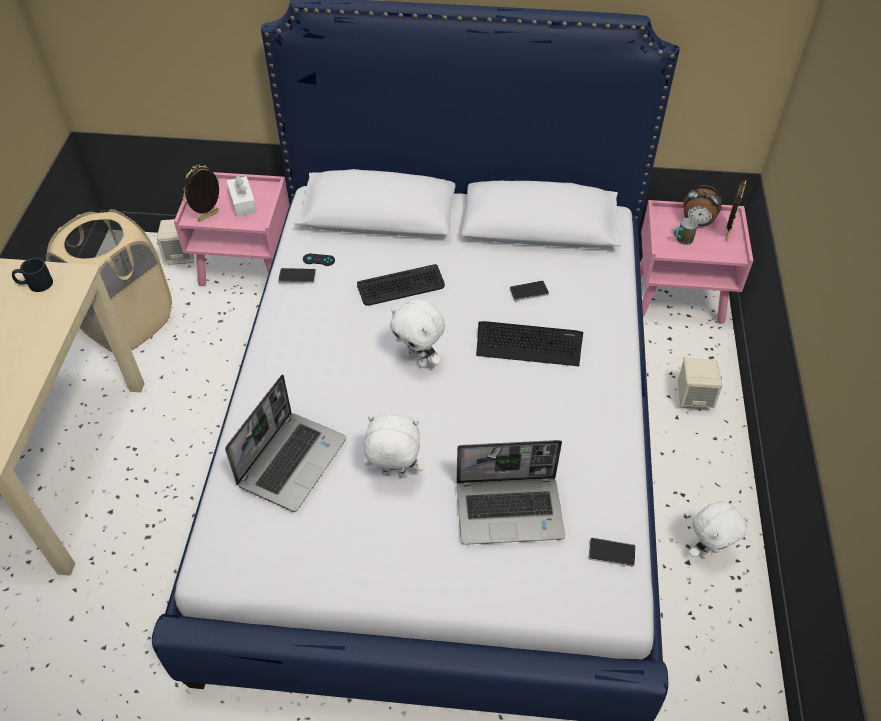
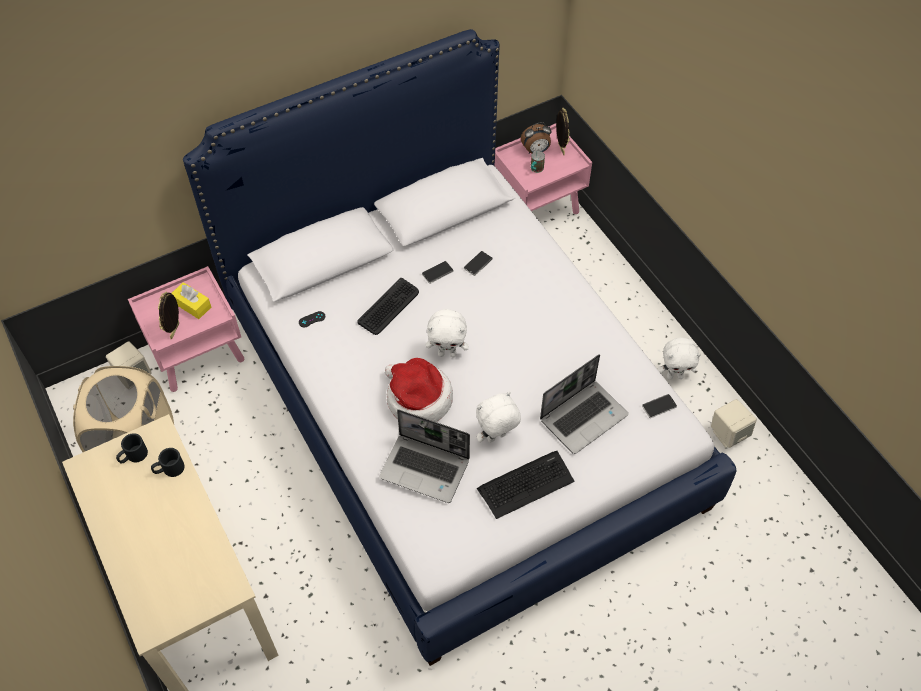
camera: 35 degrees left, 5 degrees up
(50, 312) = (169, 469): none -> black mug
(243, 203) = (192, 305): white tissue box -> yellow tissue box
(292, 461) = (426, 468): laptop -> laptop turned 120 degrees clockwise
(297, 276) = (308, 340): phone -> phone (437, 273)
(348, 387) = (417, 399): none -> hat
(529, 344) = (508, 301): keyboard -> keyboard (526, 484)
(693, 398) = (597, 278): beige speaker -> beige speaker (728, 433)
(707, 551) = (674, 376): white plush toy -> white plush toy turned 60 degrees clockwise

